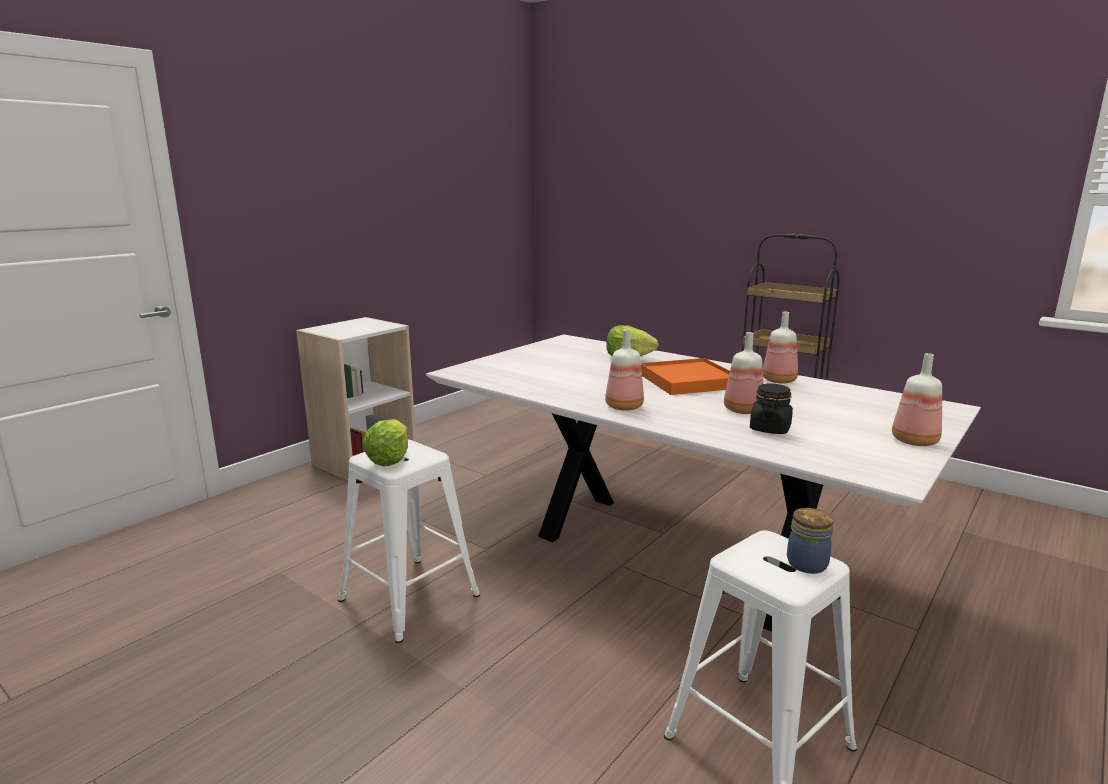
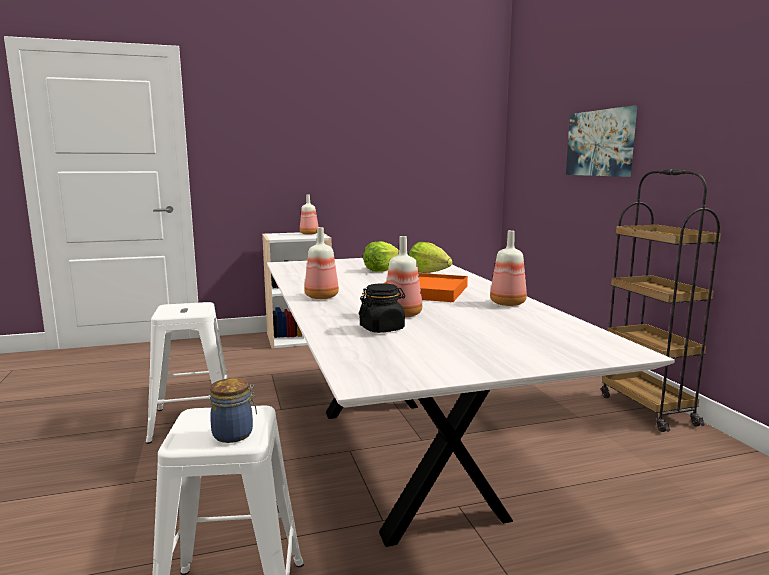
camera: 35 degrees right, 5 degrees down
(389, 459) = (174, 309): lettuce -> lettuce (381, 270)
(684, 200) = (600, 143): none -> picture
(914, 441) = (486, 364): bottle -> bottle (309, 233)

